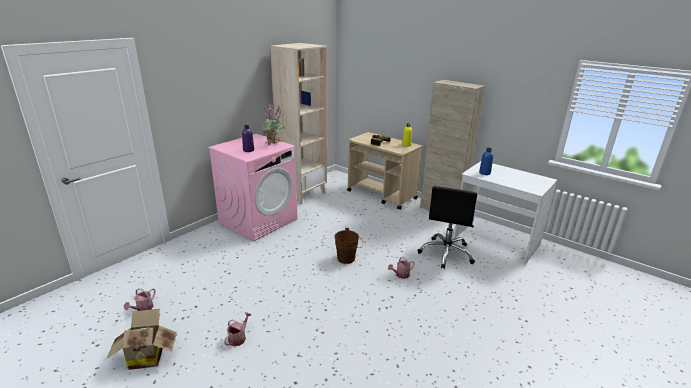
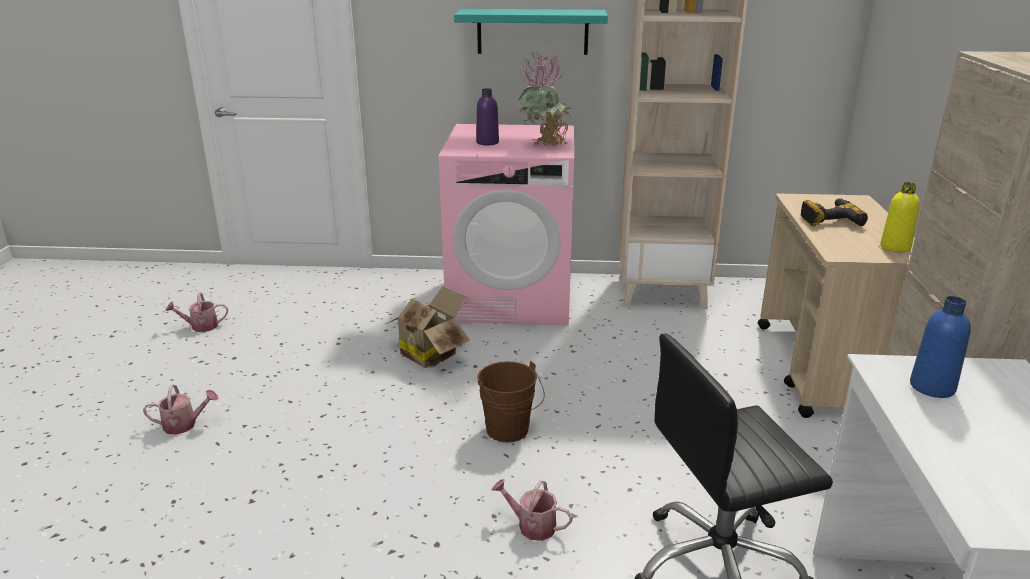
camera: 55 degrees right, 0 degrees up
(146, 356) = (106, 375): cardboard box -> cardboard box (430, 353)
(233, 94) = (532, 31): none -> turquoise shelf

